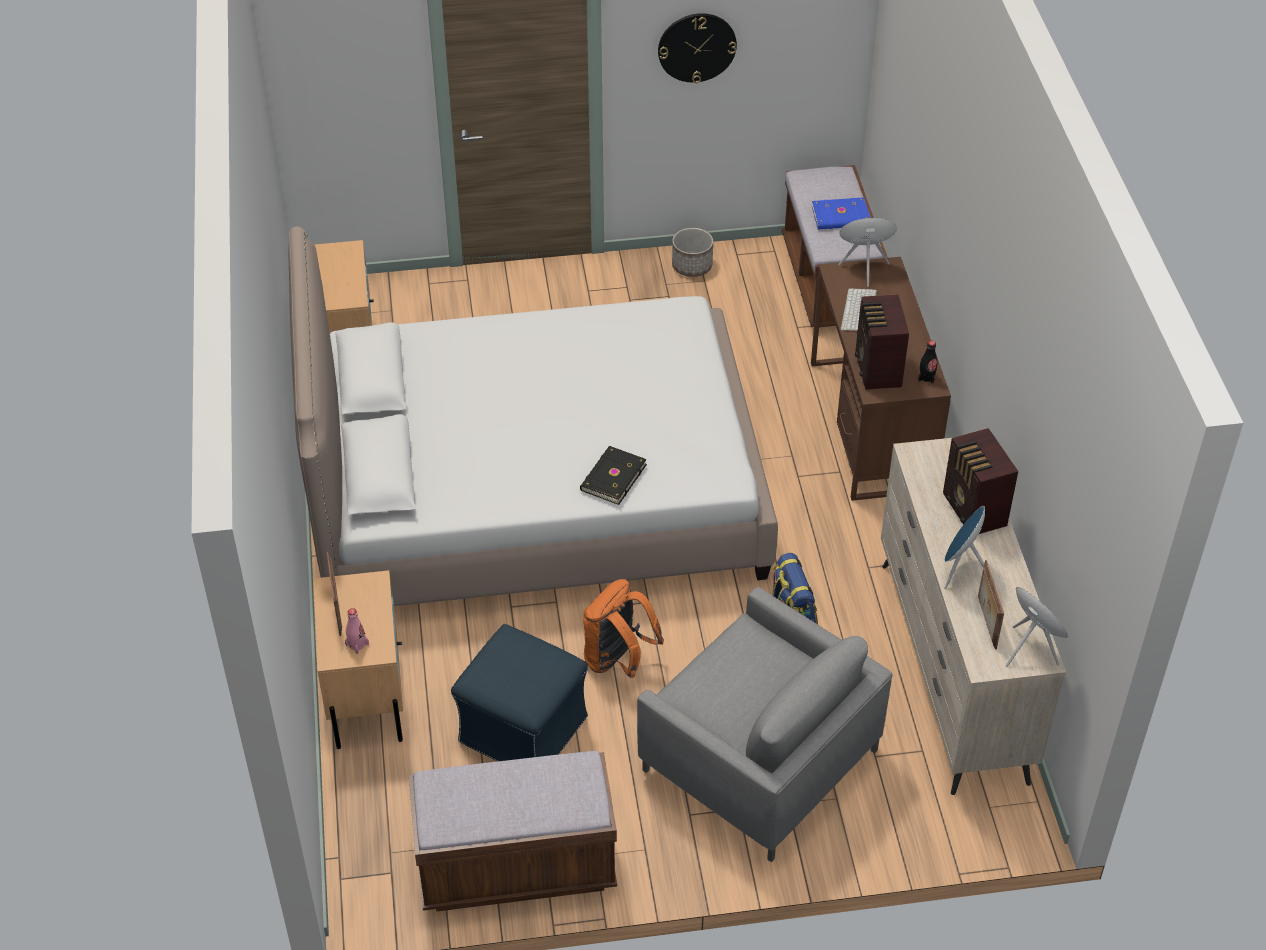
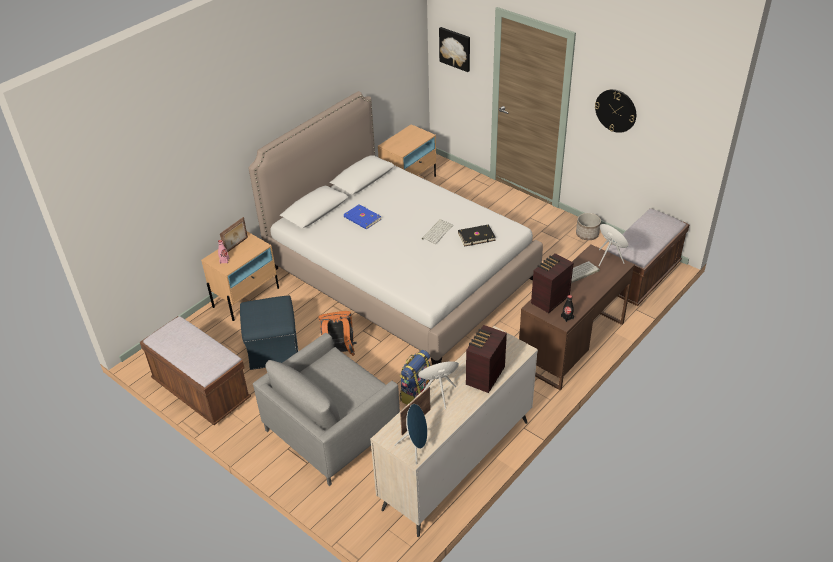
camera: 50 degrees right, 5 degrees down
(339, 71) = (455, 48): none -> picture
(597, 381) = (437, 231): none -> keyboard
(612, 477) = (387, 267): black book -> black book (476, 236)
(759, 760) = (331, 430): grey armchair -> grey armchair turned 45 degrees clockwise
(841, 217) = (646, 239): blue book -> blue book (362, 218)

